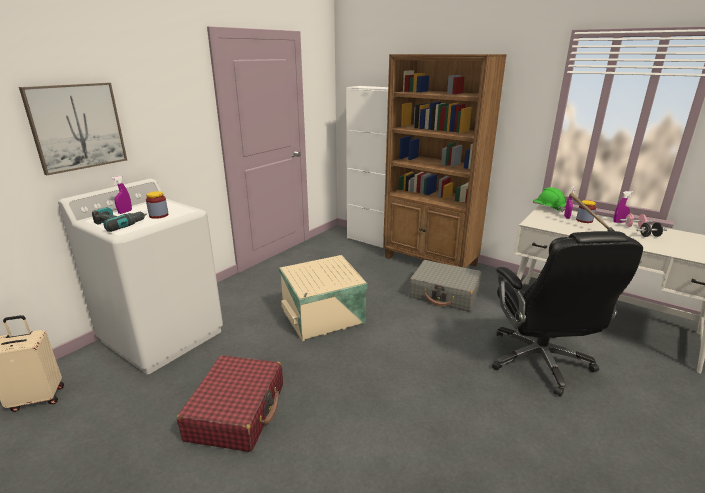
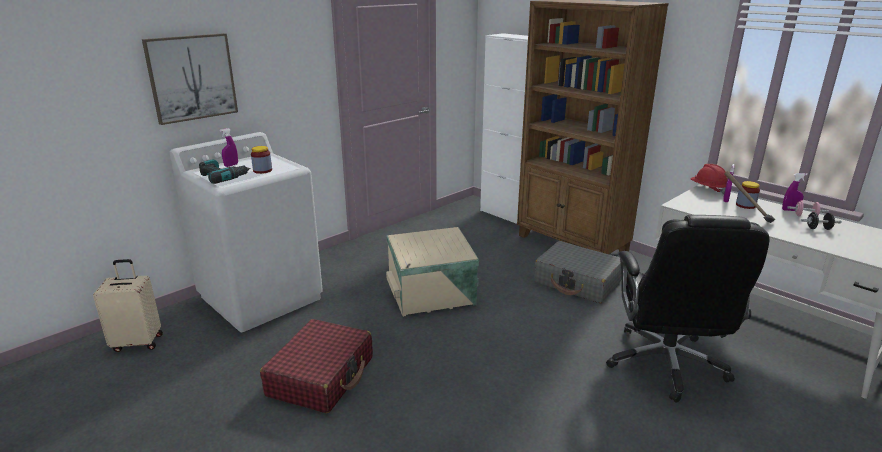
camera: 10 degrees right, 0 degrees up
(548, 208) = (708, 189): green hard hat -> red hard hat

